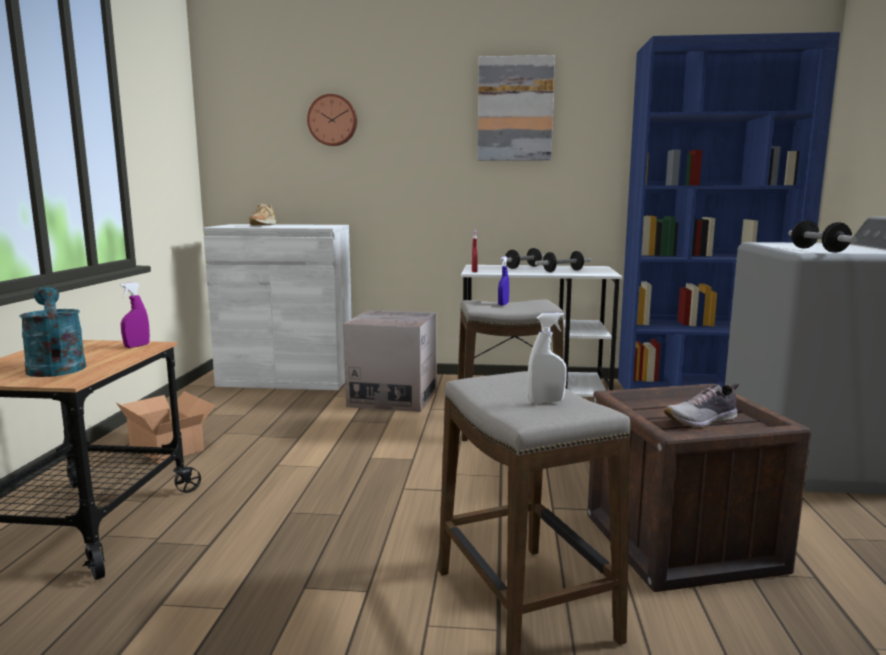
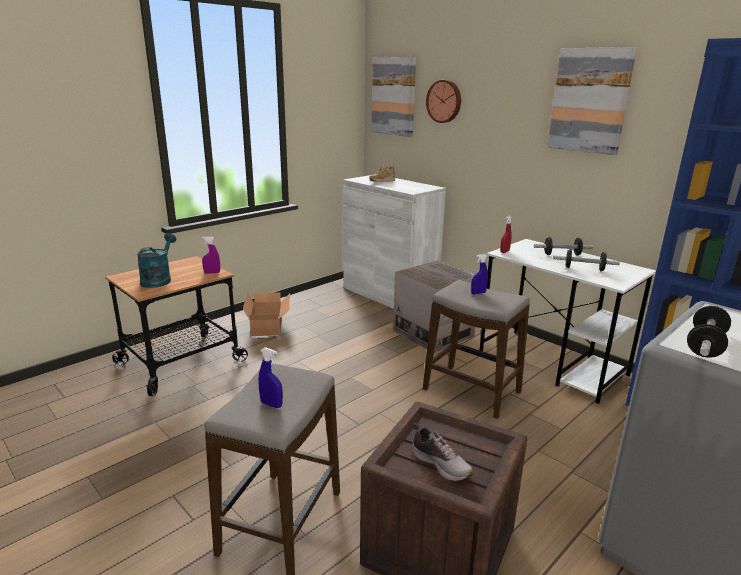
camera: 40 degrees right, 10 degrees up
(250, 119) = (394, 96): none -> picture
(546, 401) = (271, 404): white spray bottle -> blue spray bottle
(702, 421) = (441, 464): shoe -> shoe turned 150 degrees counterclockwise

